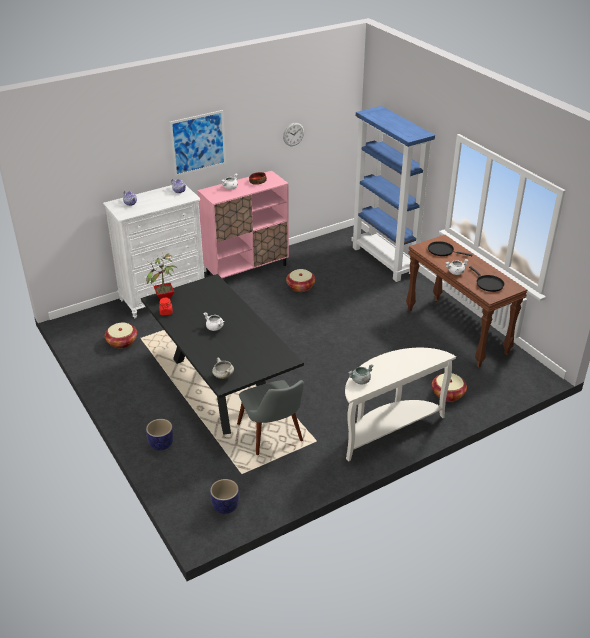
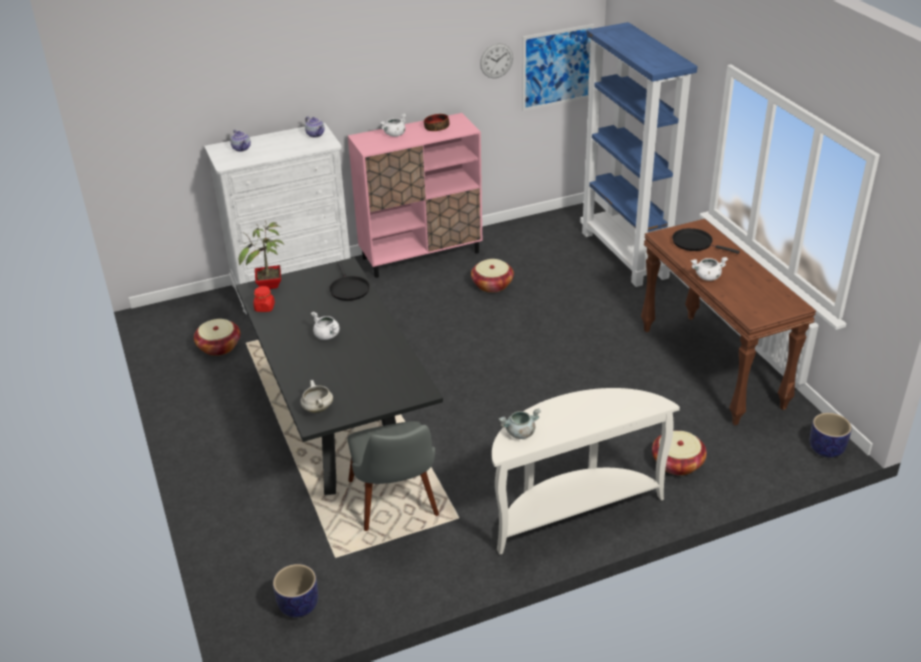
camera: 10 degrees right, 0 degrees up
(161, 444) = (232, 501): planter -> planter (826, 449)
(198, 143) = (348, 66): picture -> picture (557, 67)
(488, 284) = (754, 298): black frying pan -> black frying pan (348, 289)

